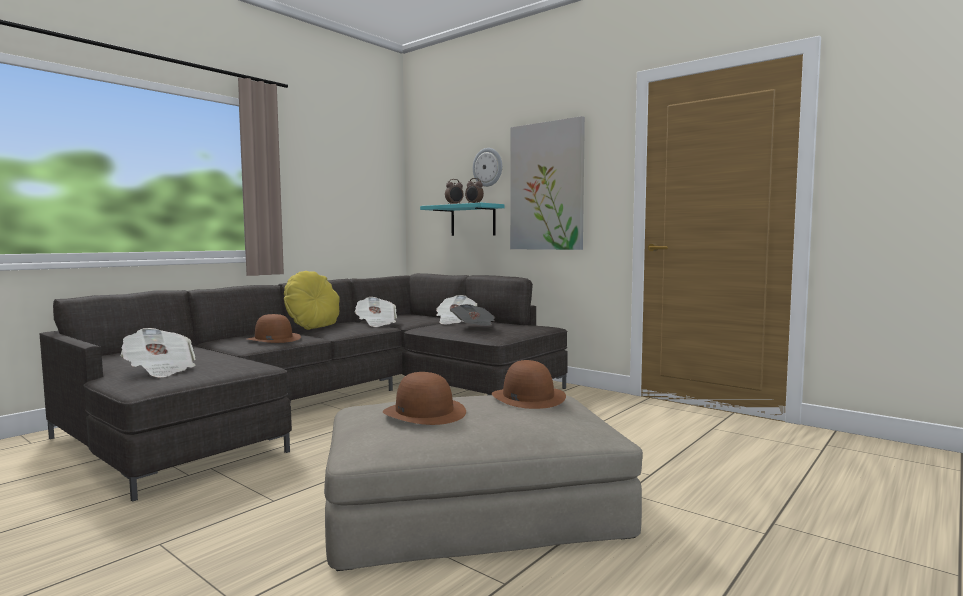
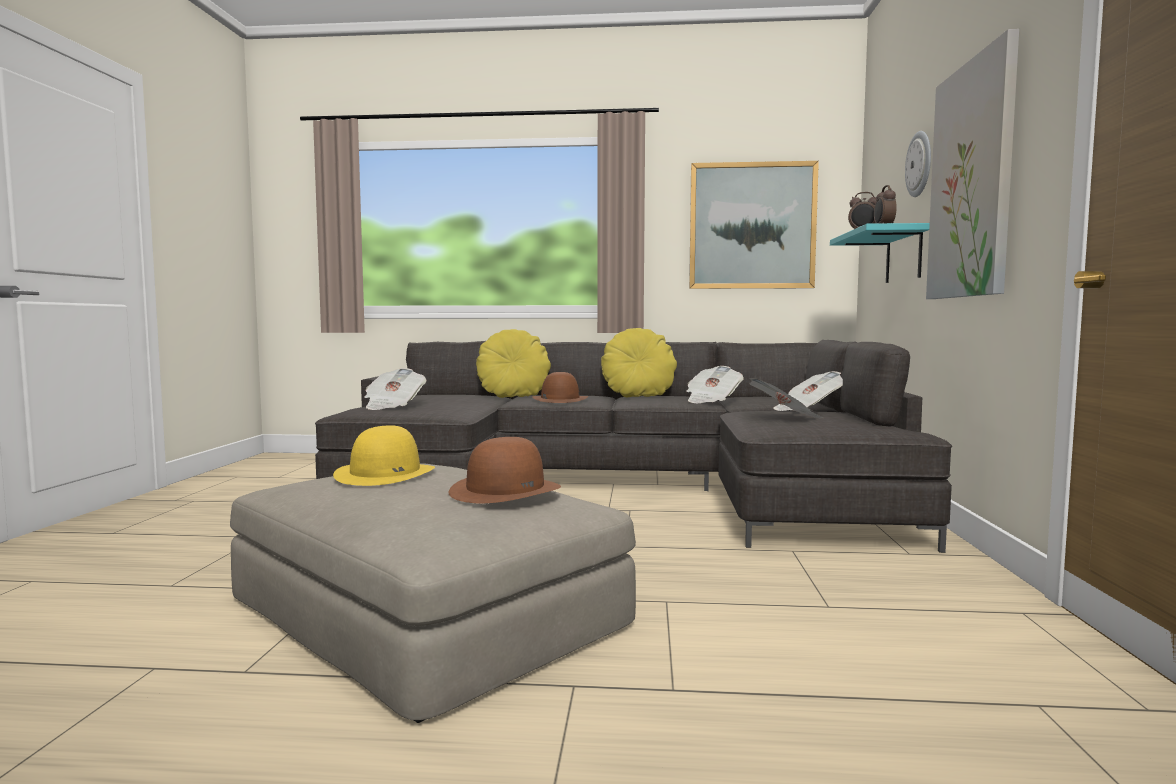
camera: 55 degrees right, 0 degrees up
(208, 343) = (513, 397): none -> yellow pillow
(347, 189) = (752, 226): none -> picture
(424, 412) = (385, 474): brown hat -> yellow hat

